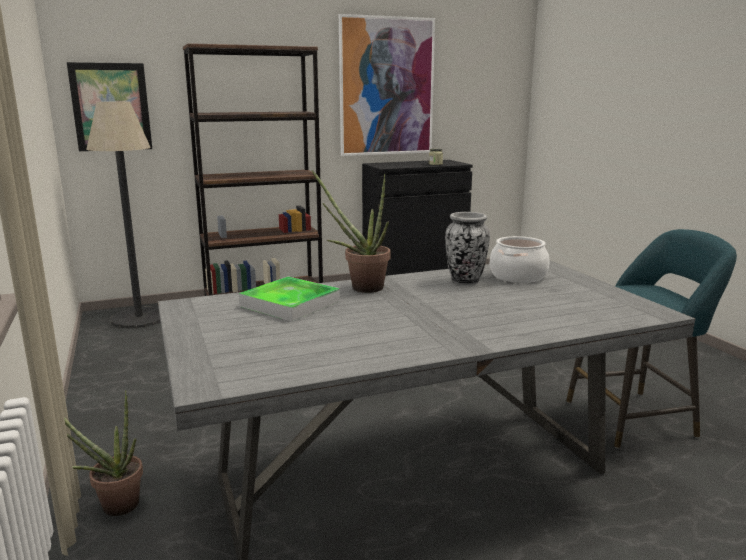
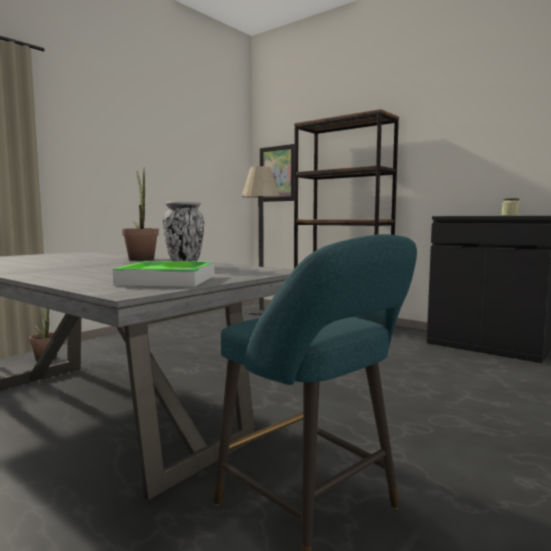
camera: 60 degrees right, 10 degrees down
(290, 304) = (92, 257): tray -> tray (167, 280)
(386, 87) = (481, 140): picture -> none
(518, 276) = (219, 270): cooking pot -> none

